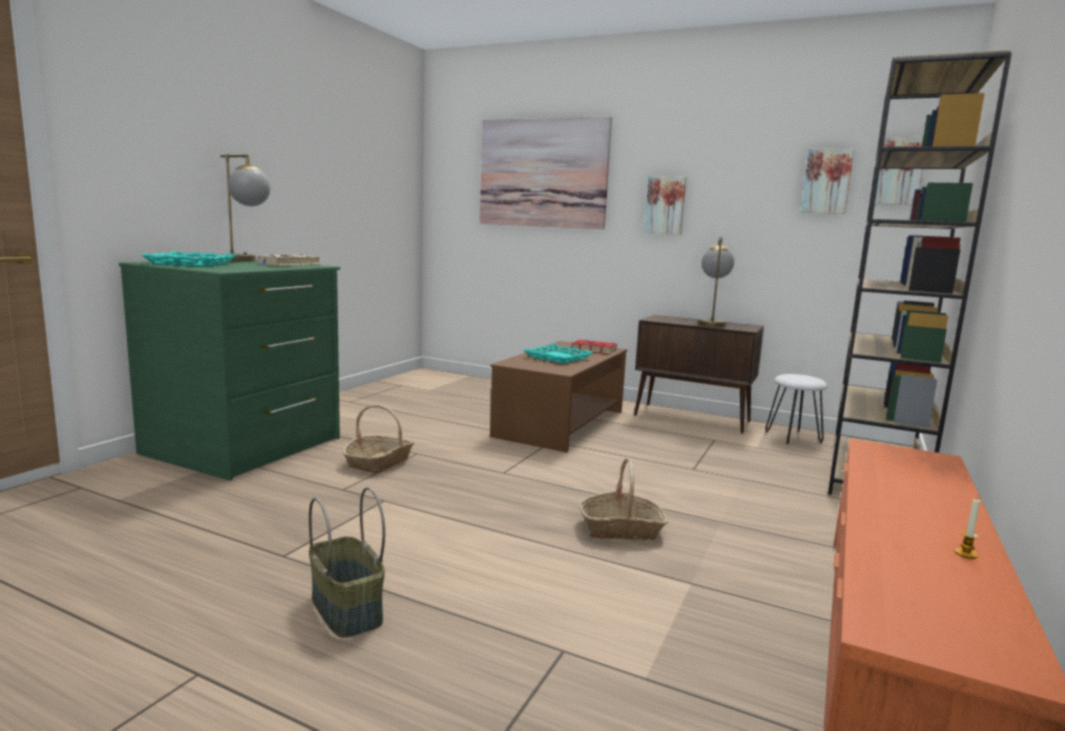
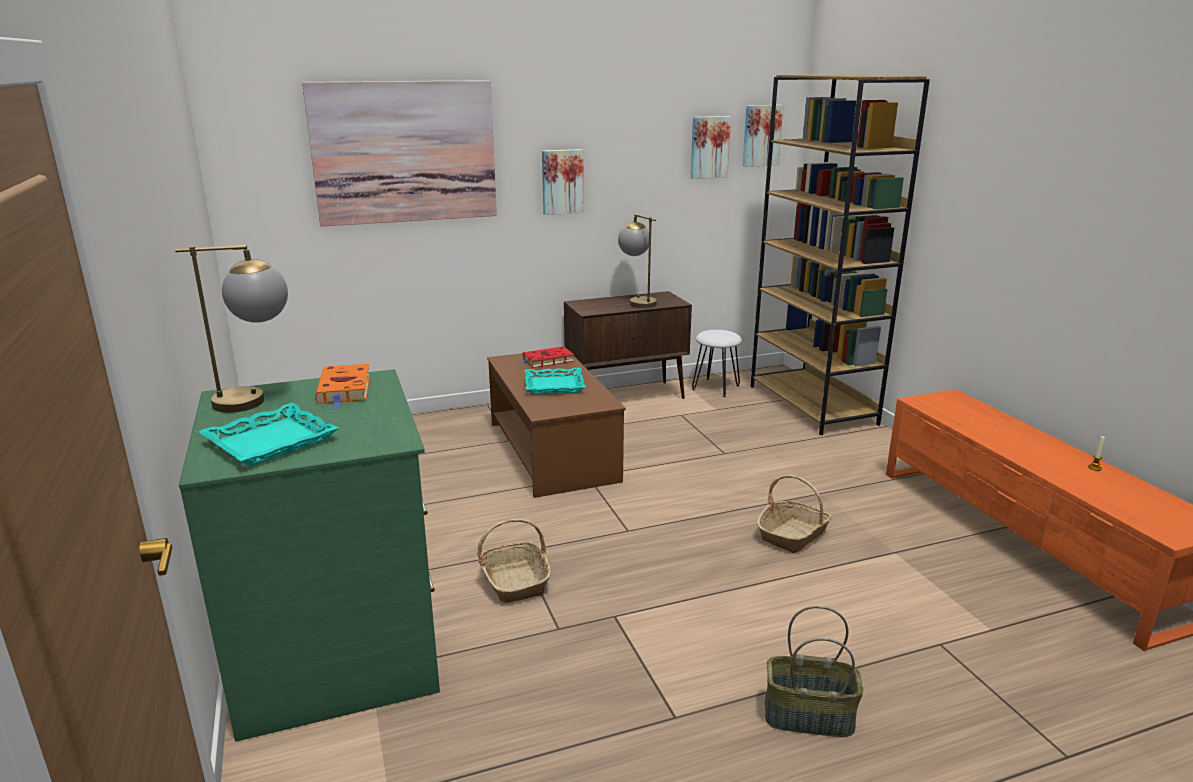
camera: 45 degrees left, 10 degrees up
(288, 264) = (345, 390): beige book -> orange book

